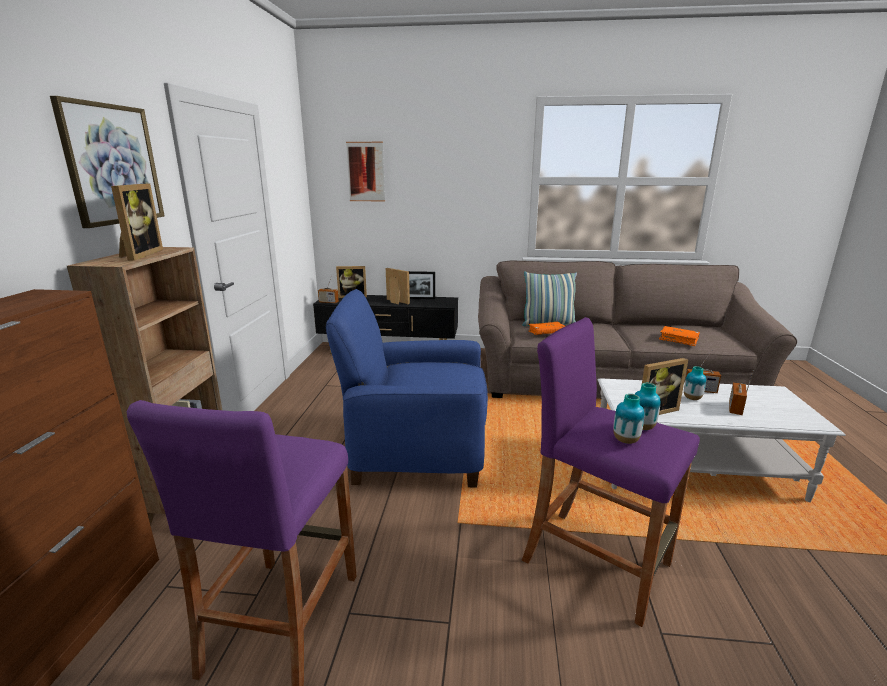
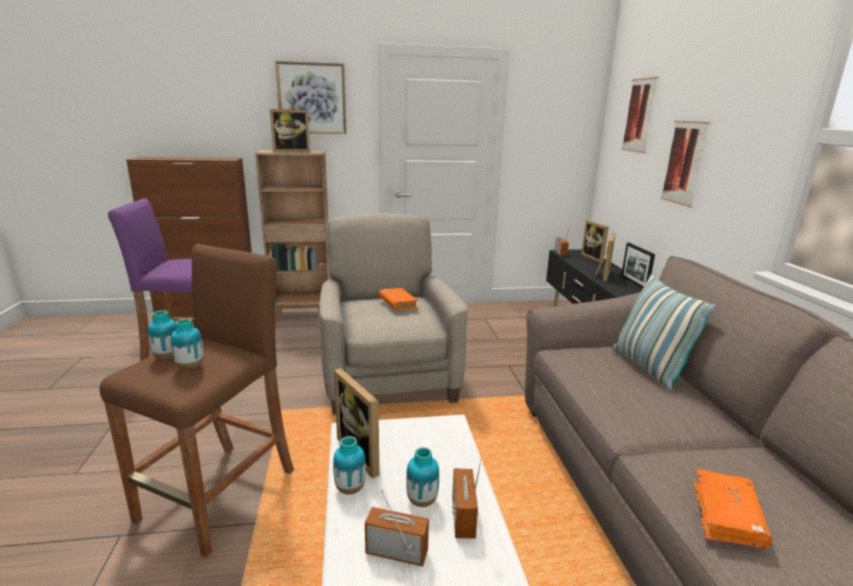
camera: 75 degrees right, 0 degrees up
(416, 450) = (388, 377): blue armchair -> beige armchair
(434, 204) = (684, 163): none -> picture
(546, 333) = (597, 366): orange book -> orange book (398, 304)
(596, 562) = (219, 495): purple stool -> brown stool
(691, 417) = (350, 488): none -> vase

